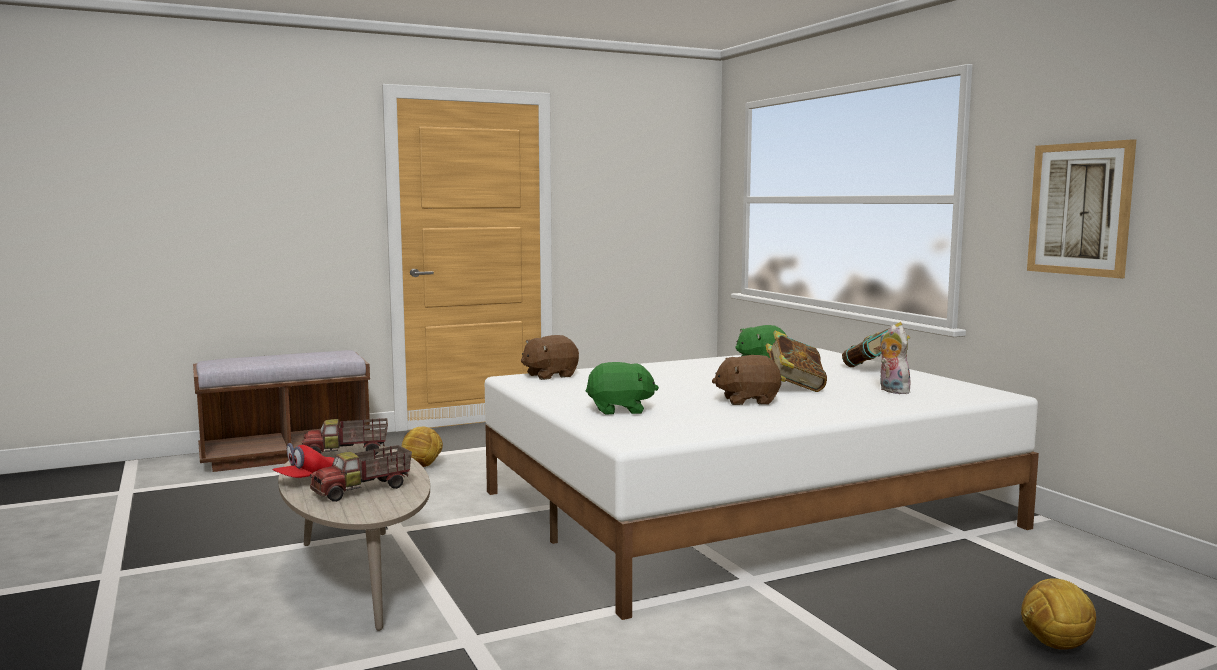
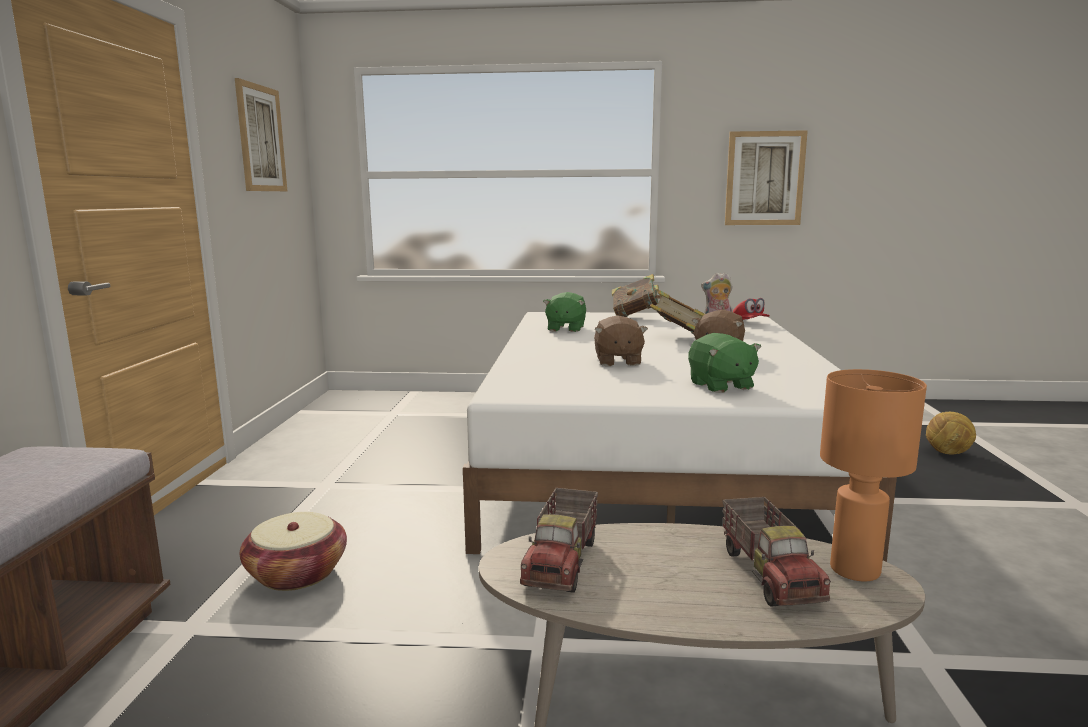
camera: 60 degrees left, 5 degrees up
(308, 480) = (695, 609): red cap -> red cap (749, 323)
(383, 507) = (854, 570): none -> orange table lamp
(423, 465) = (297, 573): football -> basket
(550, 375) = (514, 382): brown plush toy -> brown plush toy (617, 361)
(620, 410) = (720, 386): green plush toy -> green plush toy turned 135 degrees clockwise
(637, 173) = (261, 138): none -> picture

